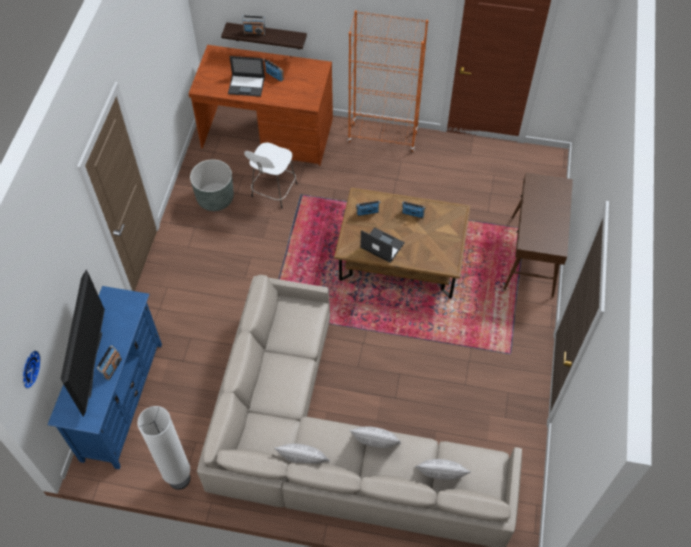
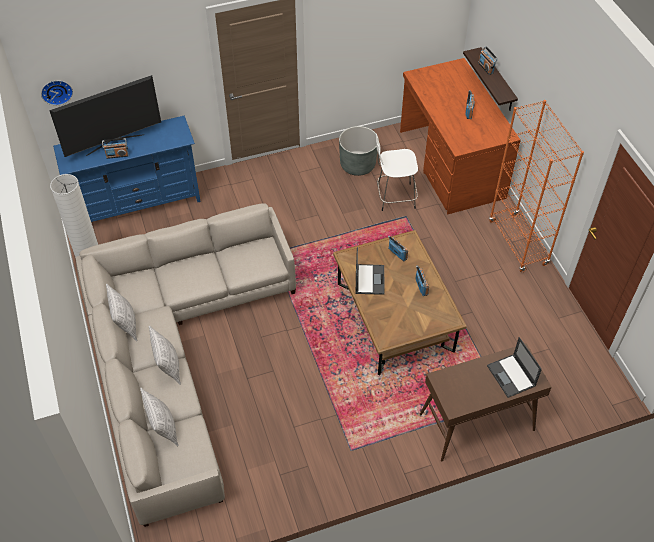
camera: 60 degrees right, 5 degrees down
(247, 85) = (442, 100): laptop -> laptop (511, 376)

